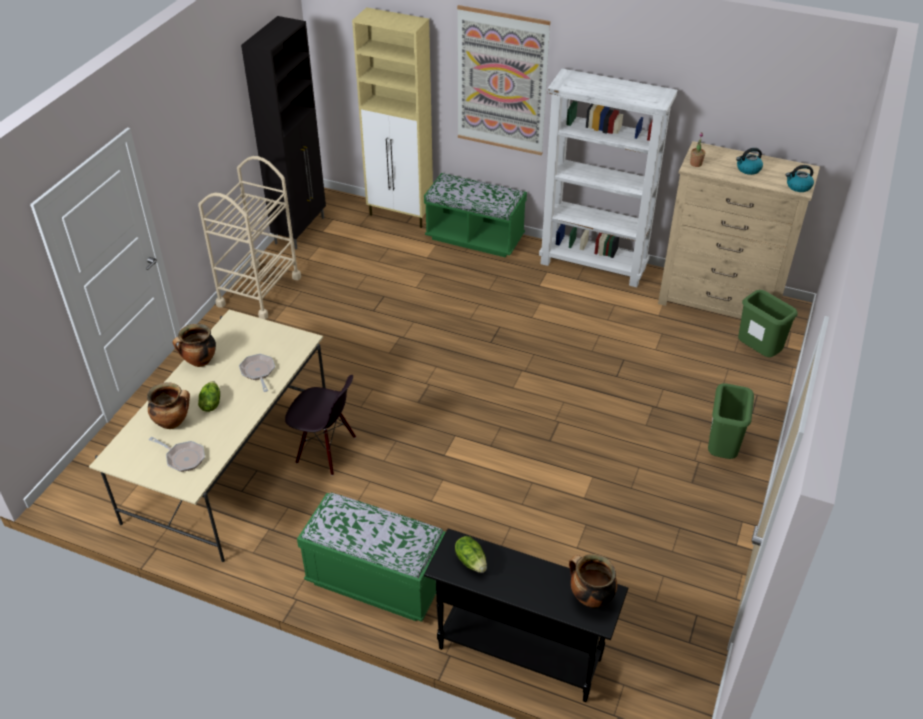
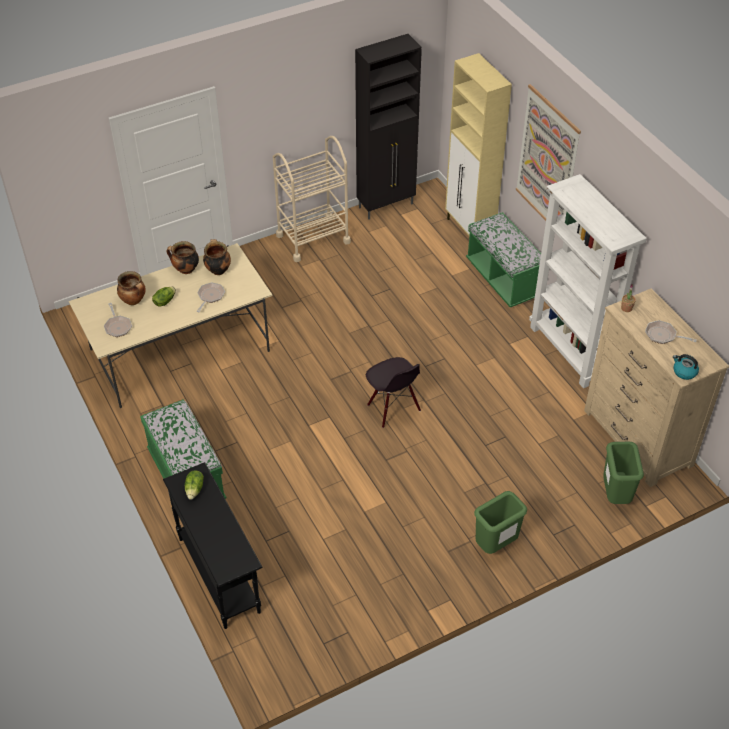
camera: 40 degrees right, 5 degrees up
(326, 450) = (242, 376): black chair -> black chair (393, 408)
(590, 597) = (233, 556): cooking pot -> cooking pot (218, 270)
(748, 169) = (663, 335): kettle -> frying pan

